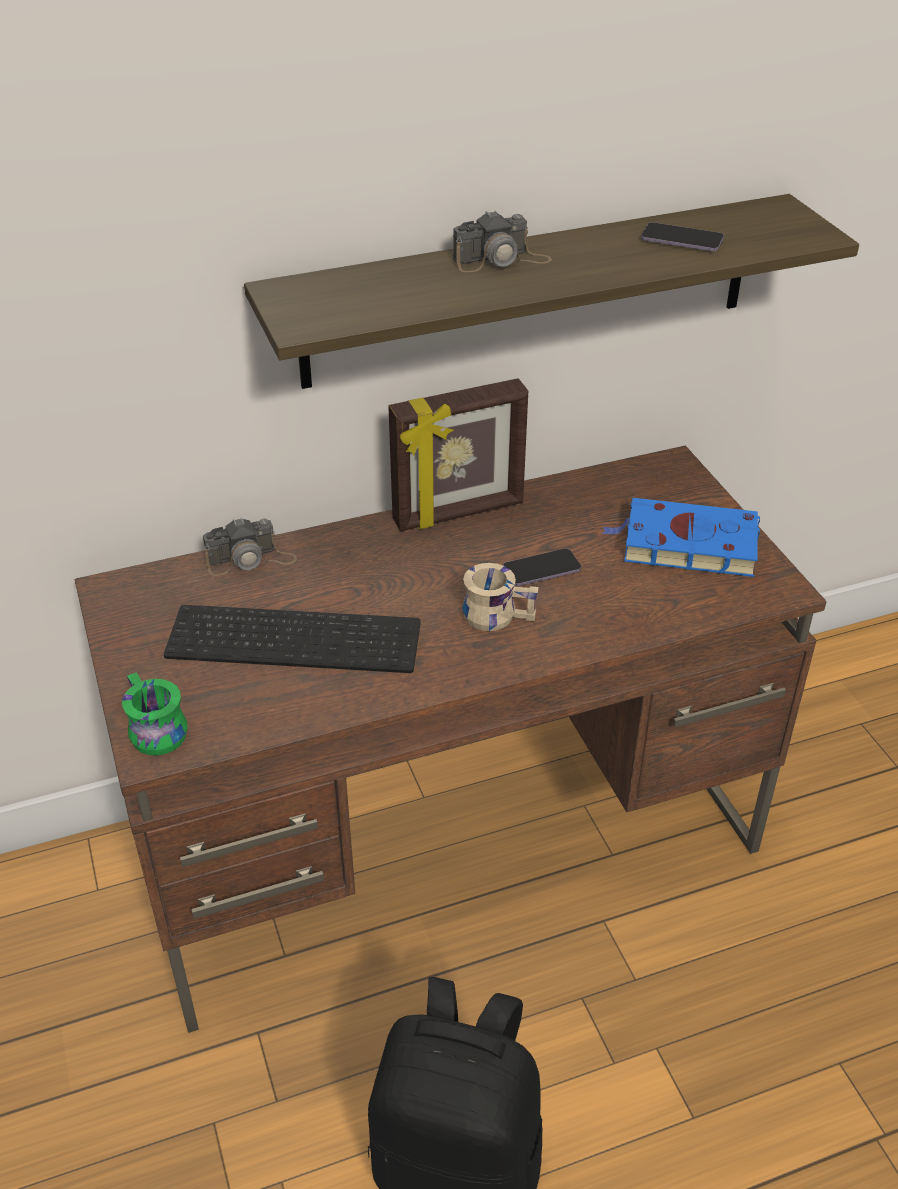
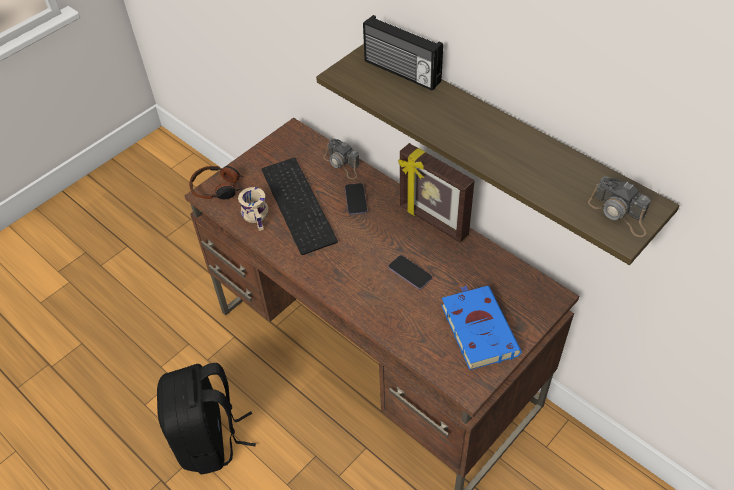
camera: 65 degrees right, 10 degrees up
(151, 731) = (217, 188): green mug -> headphones
(358, 278) = (401, 72): none -> radio
(497, 613) = (363, 269): beige mug -> beige mug (258, 216)
(501, 260) = (464, 112): camera -> camera (619, 213)
(681, 240) = (555, 174): phone -> phone (356, 200)

